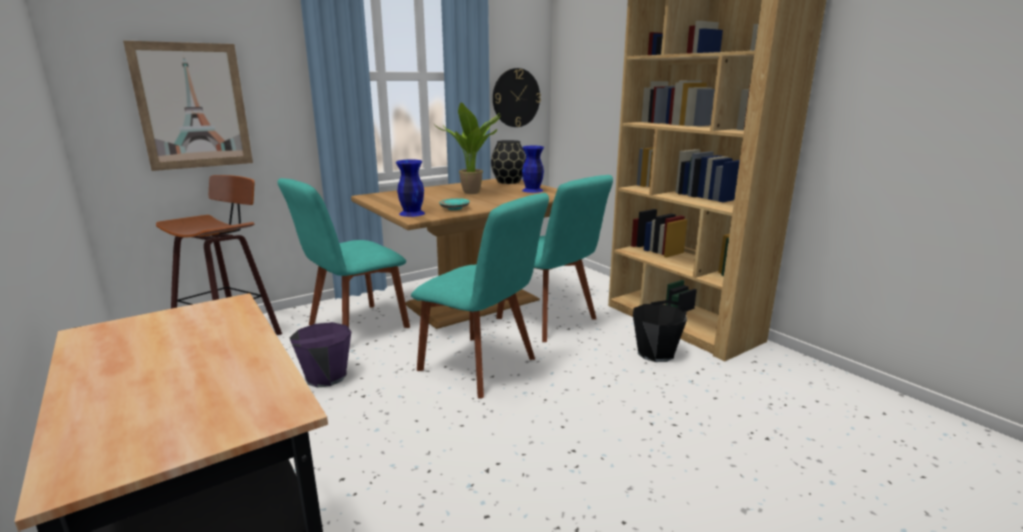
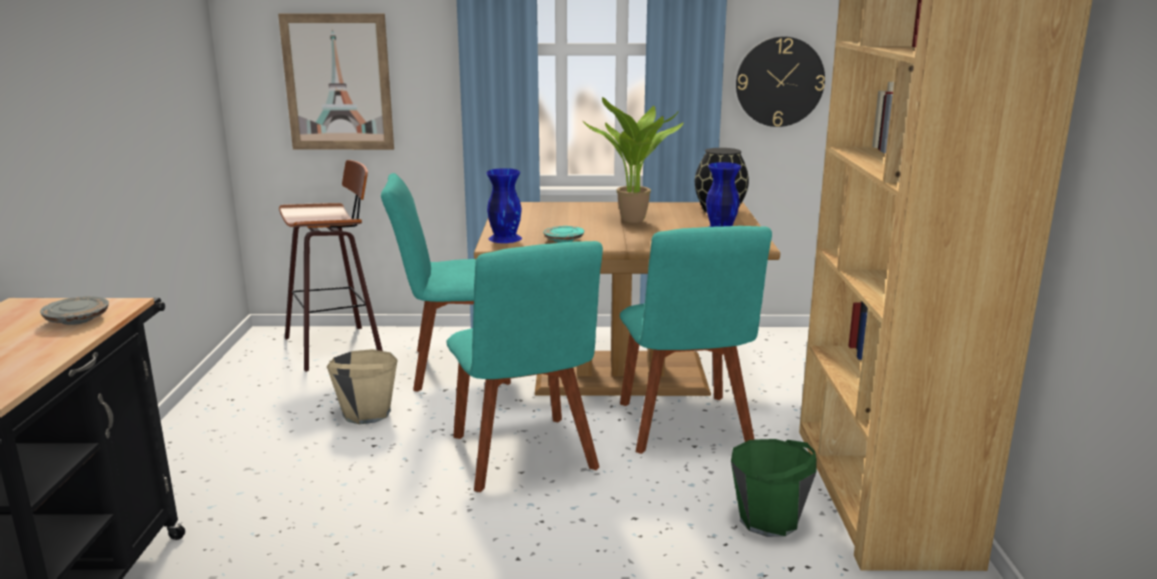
camera: 35 degrees right, 0 degrees up
(210, 326) = (77, 319): none -> grey plate
(326, 377) = (366, 413): purple bucket -> beige bucket
(656, 353) = (769, 520): black bucket -> green bucket

